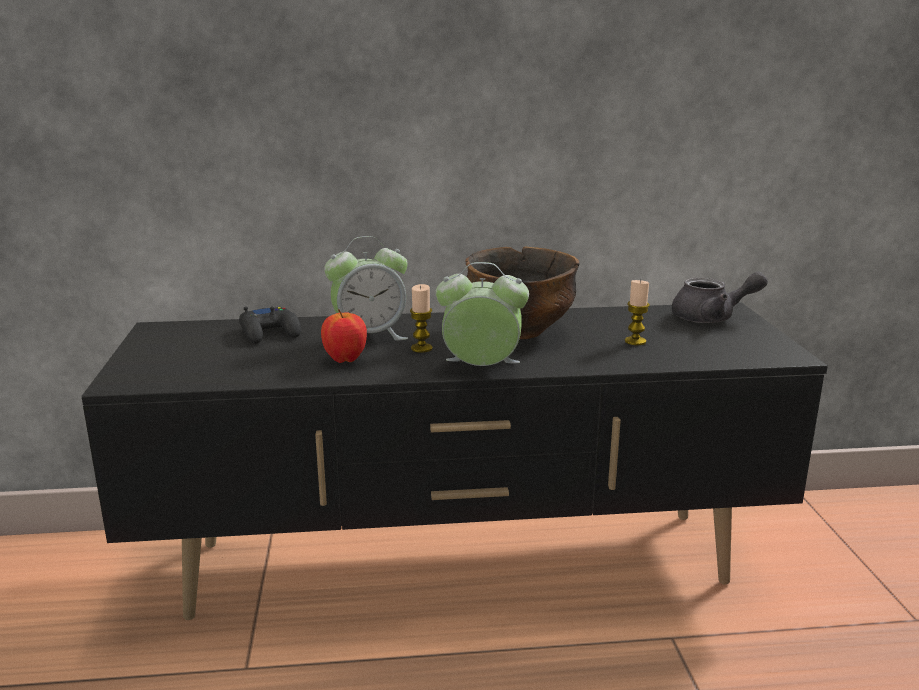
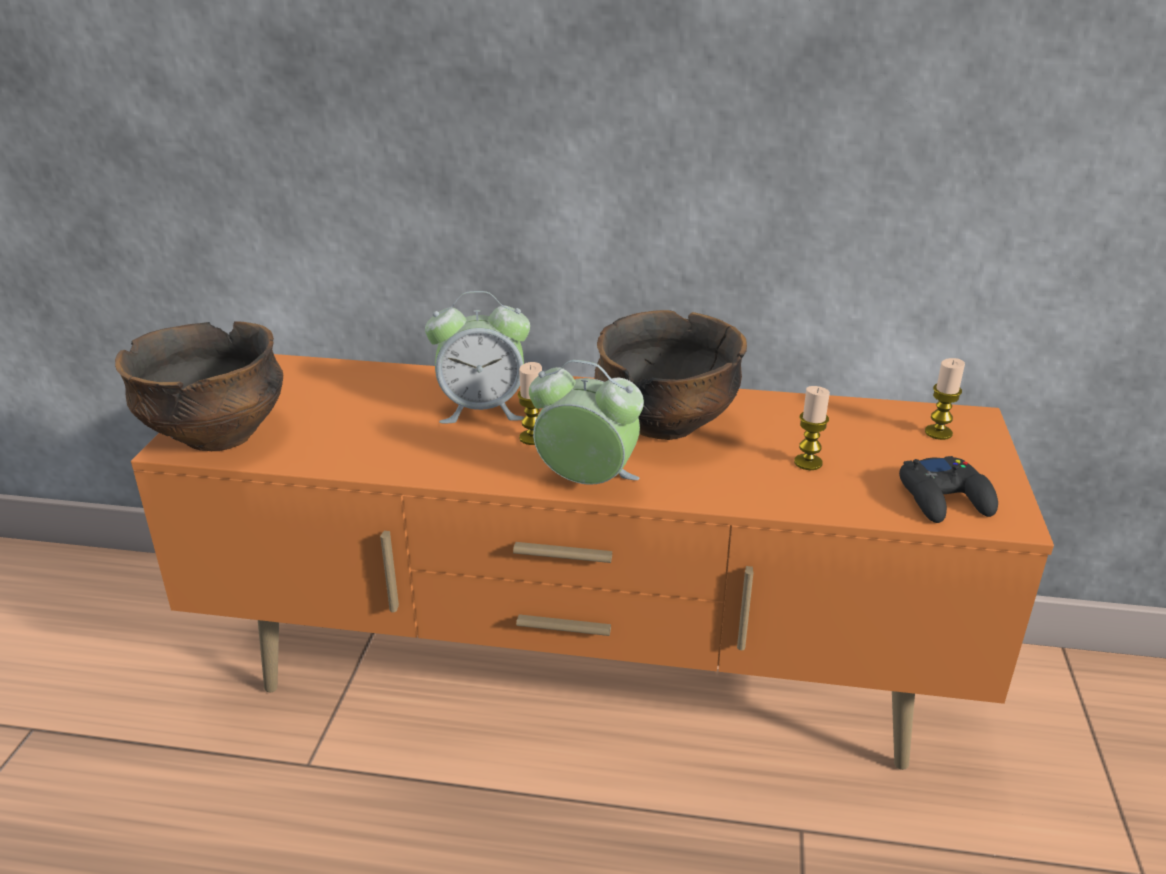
camera: 15 degrees right, 10 degrees up
(152, 372) = (218, 434): none -> bowl
(270, 332) = (373, 387): black game controller -> black game controller (945, 499)
(345, 360) = (434, 445): apple -> none
(461, 566) = (585, 679): black tv stand -> orange tv stand
(712, 318) = (938, 433): grey teapot -> candle

